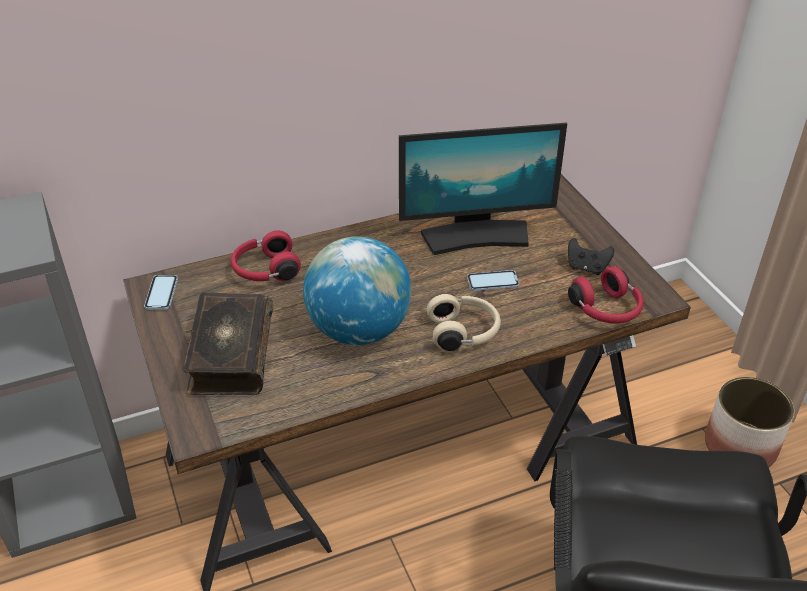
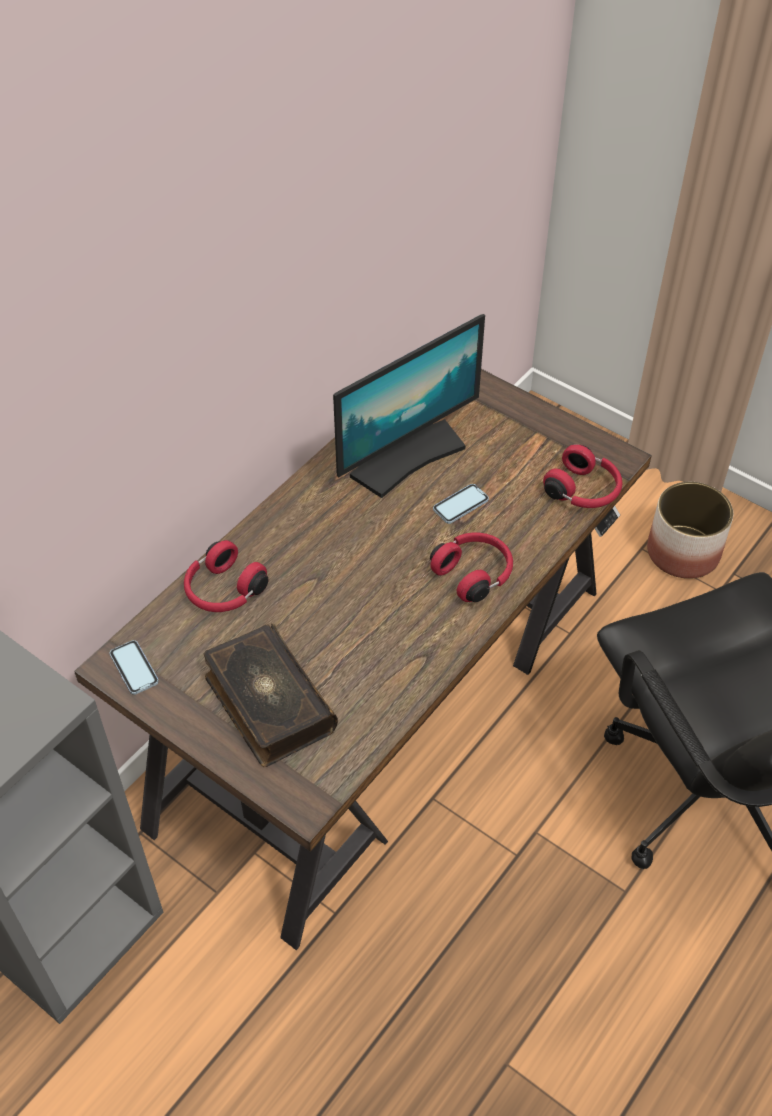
camera: 30 degrees left, 10 degrees up
(358, 330) = (373, 617): globe -> none
(464, 332) = (474, 574): beige headphones -> red headphones
(586, 268) = (535, 451): black game controller -> none

